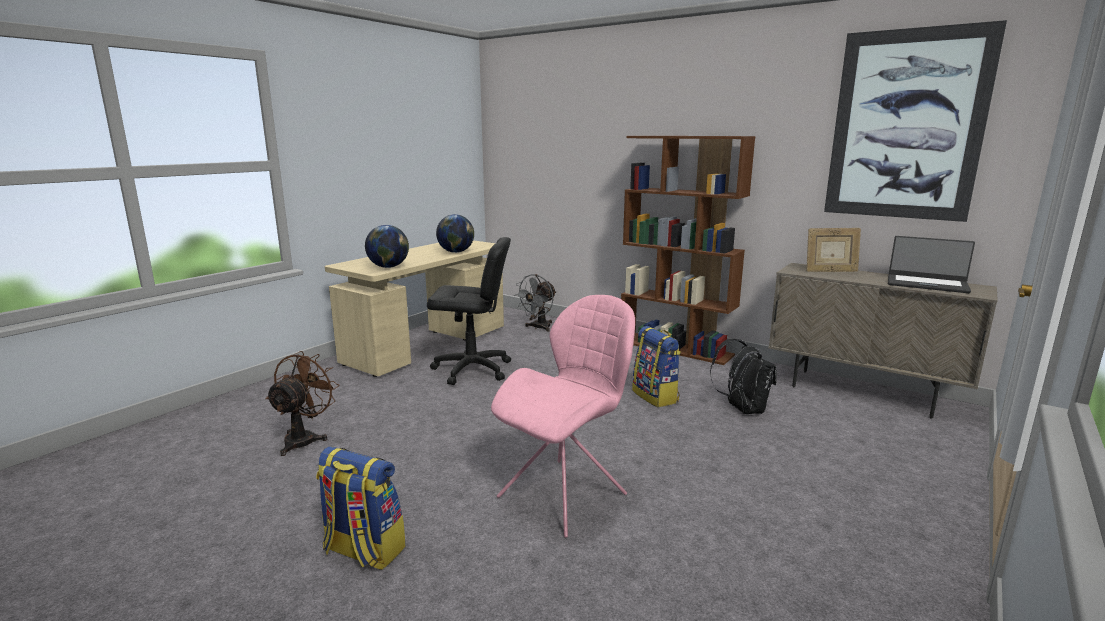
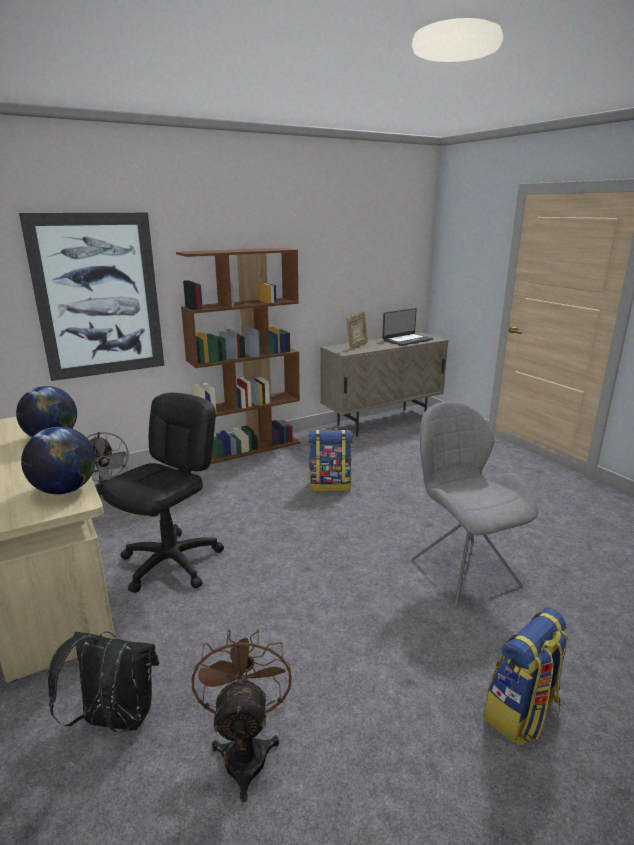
camera: 65 degrees left, 5 degrees up
(305, 438) = (245, 750): brown fan -> brown fan turned 45 degrees clockwise
(566, 494) = (462, 570): pink chair -> grey chair
(742, 409) = (376, 463): black backpack -> black backpack (115, 720)
(906, 126) = (373, 236): picture -> picture (98, 296)

